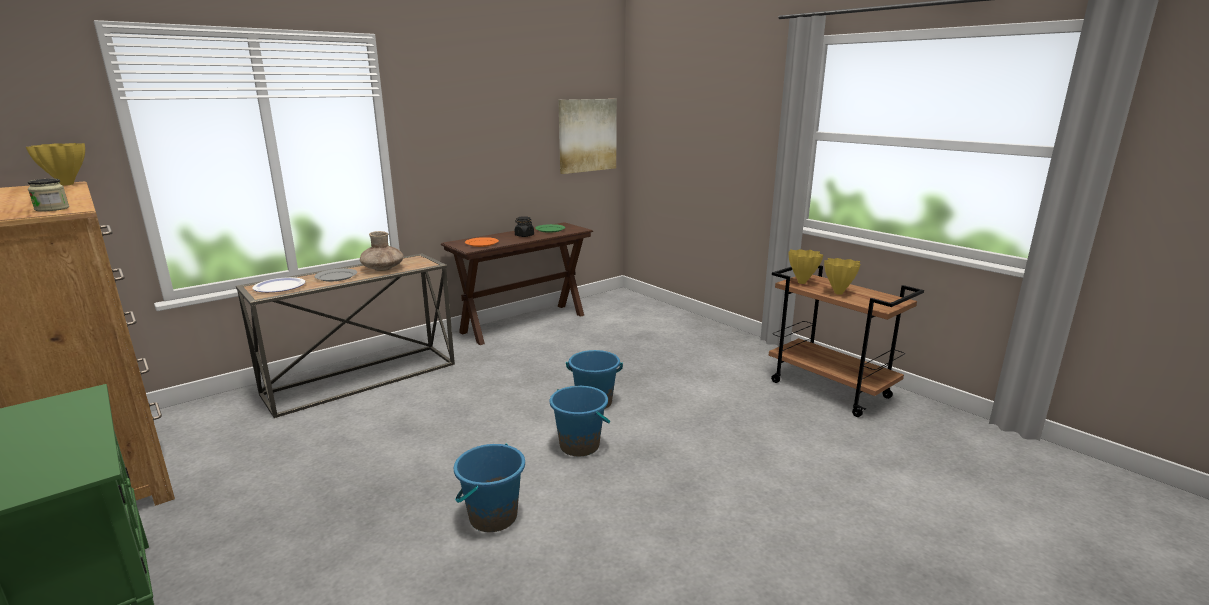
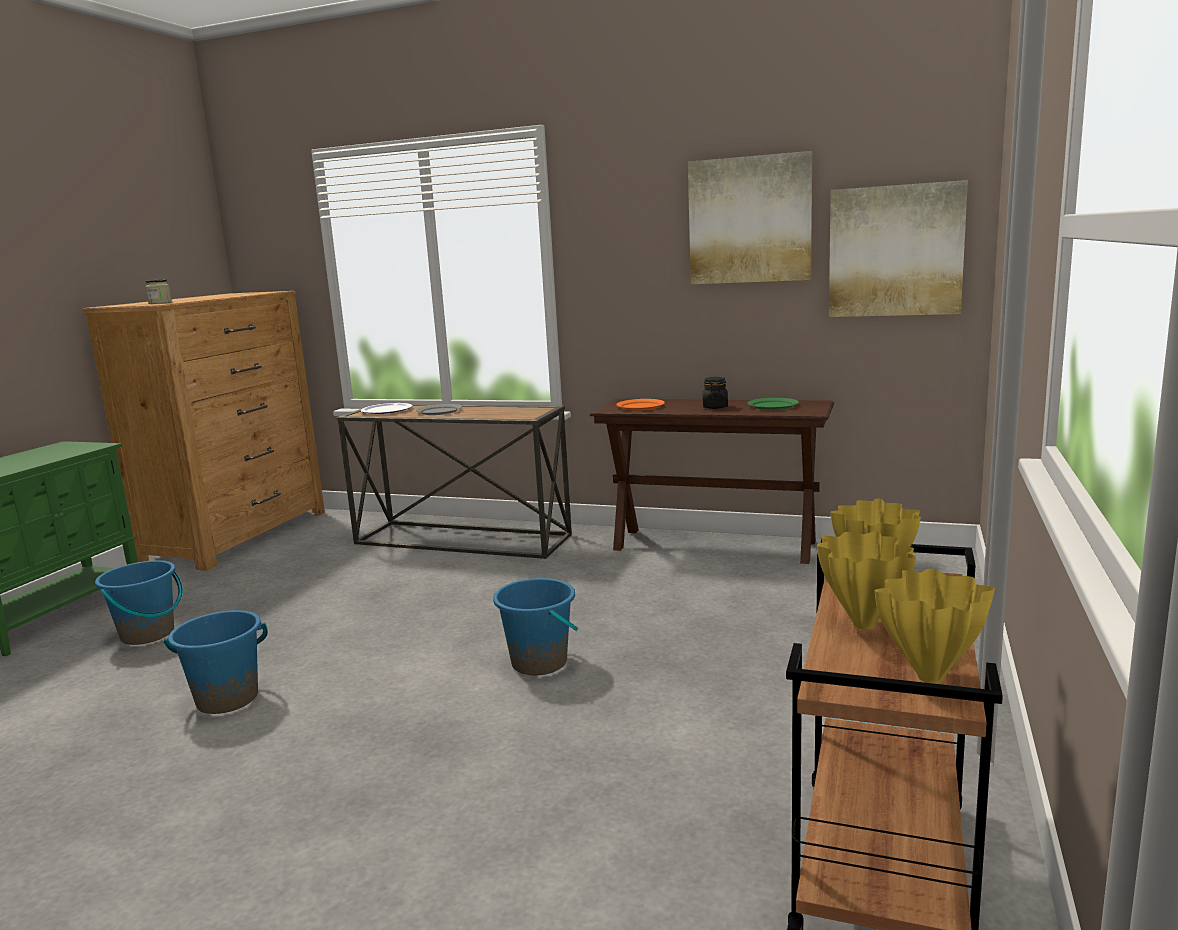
camera: 60 degrees right, 5 degrees down
(68, 184) = (273, 291): yellow vase -> yellow vase (932, 677)
(383, 269) = (487, 412): brown vase -> none
(518, 116) = (749, 220): none -> picture
(580, 445) = (414, 692): blue bucket -> blue bucket (148, 634)

